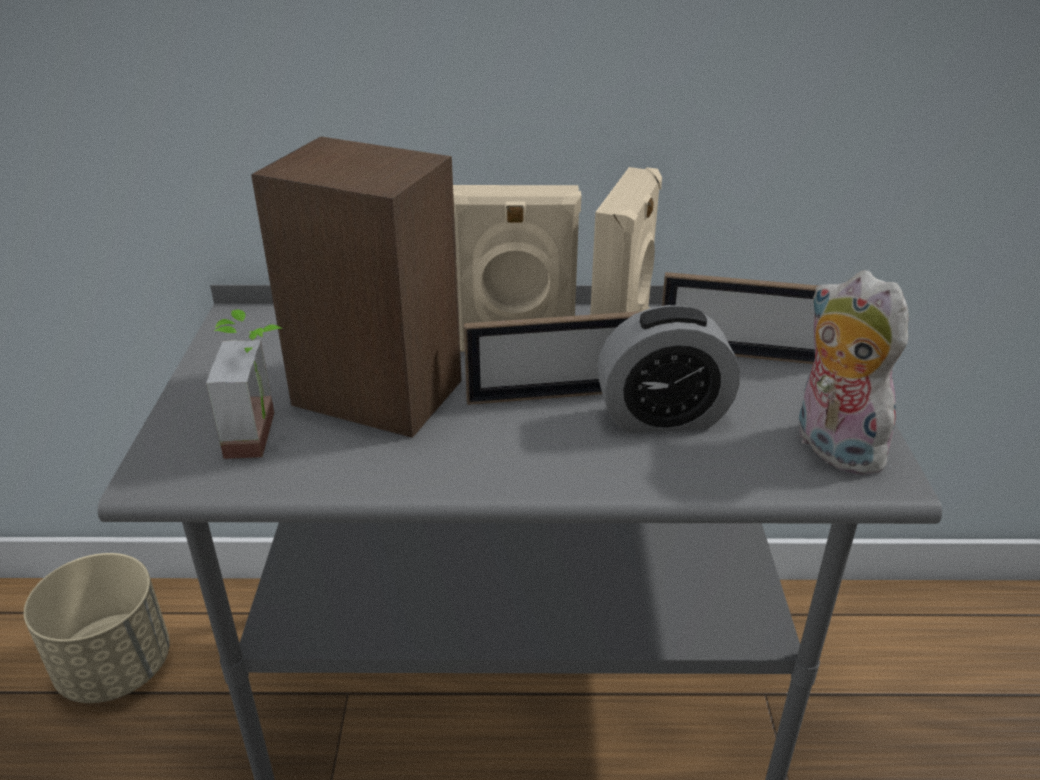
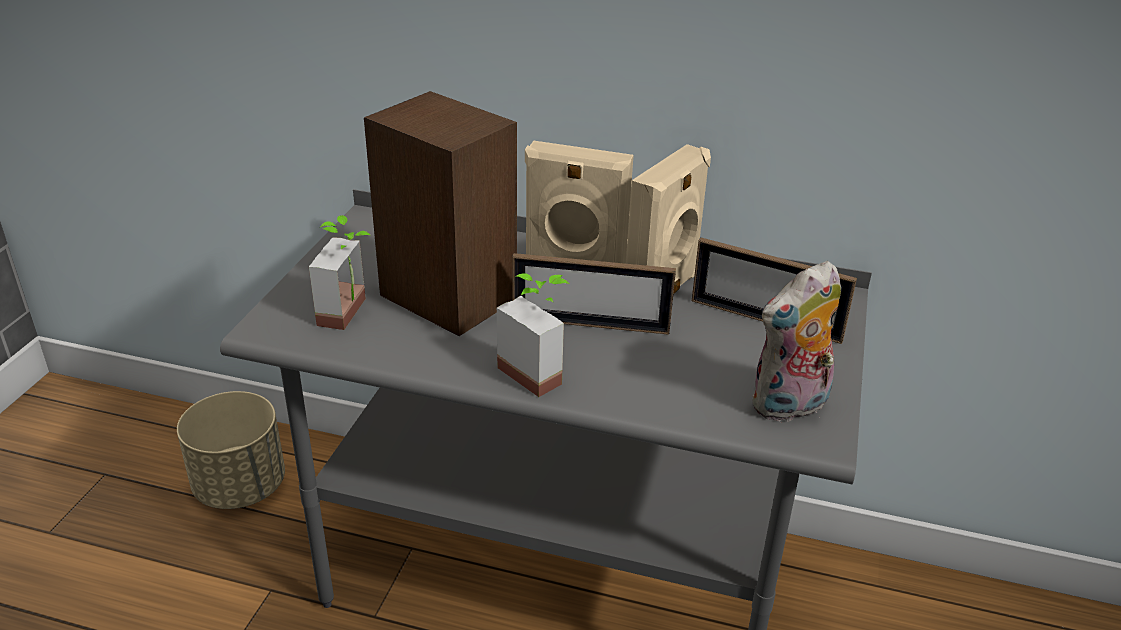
camera: 15 degrees right, 0 degrees up
(529, 461) = (539, 370): none -> potted plant
(662, 417) = (663, 357): alarm clock -> none
(830, 447) = (790, 407): plush toy -> plush toy turned 105 degrees counterclockwise

